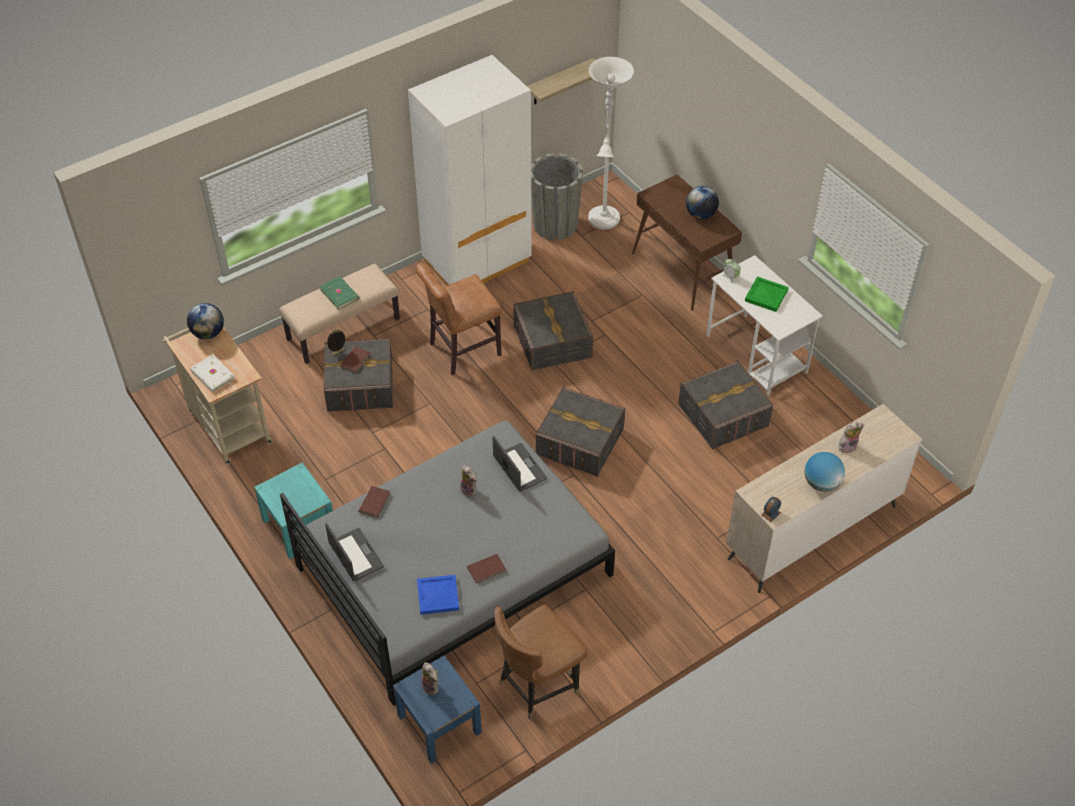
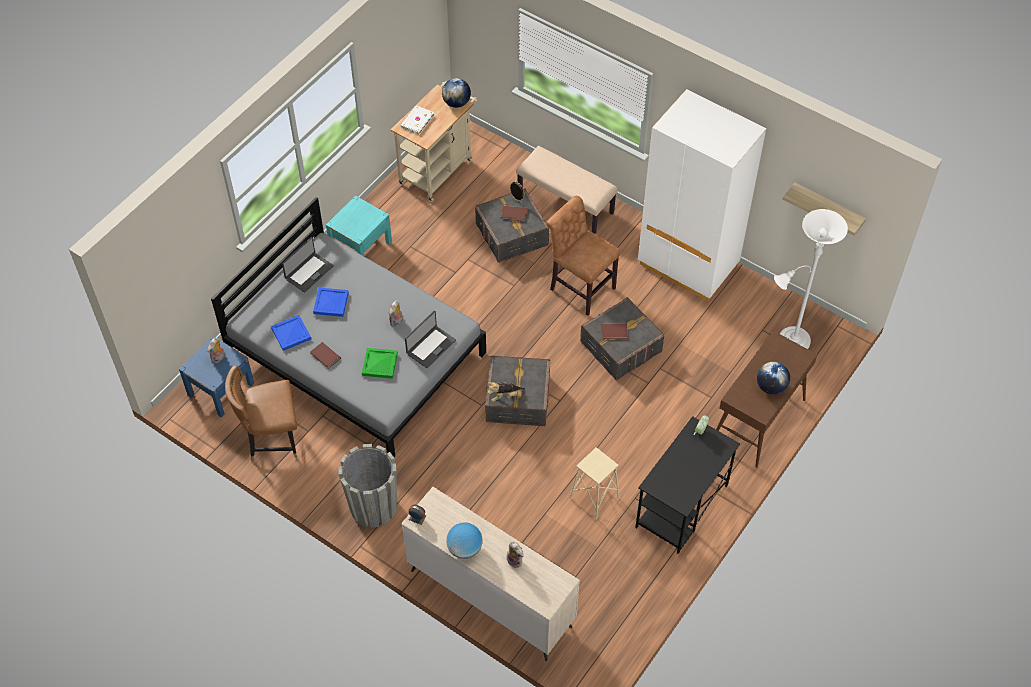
camera: 70 degrees right, 5 degrees up
(340, 294) = (568, 175): green book -> none
(375, 502) = (361, 268): brown book -> brown book (614, 332)
(412, 544) = (331, 303): none -> blue tray
(537, 685) = (272, 439): brown chair -> brown chair turned 45 degrees counterclockwise
(555, 225) = (764, 306): grey planter -> grey planter (373, 507)
(593, 435) = (504, 395): none -> plush toy
(723, 415) = (594, 497): grey storage box -> beige stool
(757, 354) = (681, 507): white desk -> black desk
(765, 295) = (690, 464): green tray -> green tray (379, 363)

